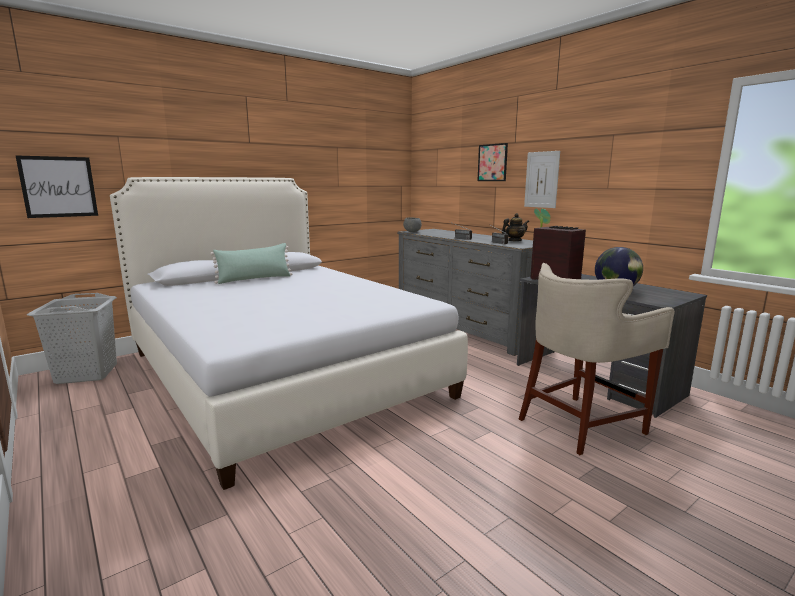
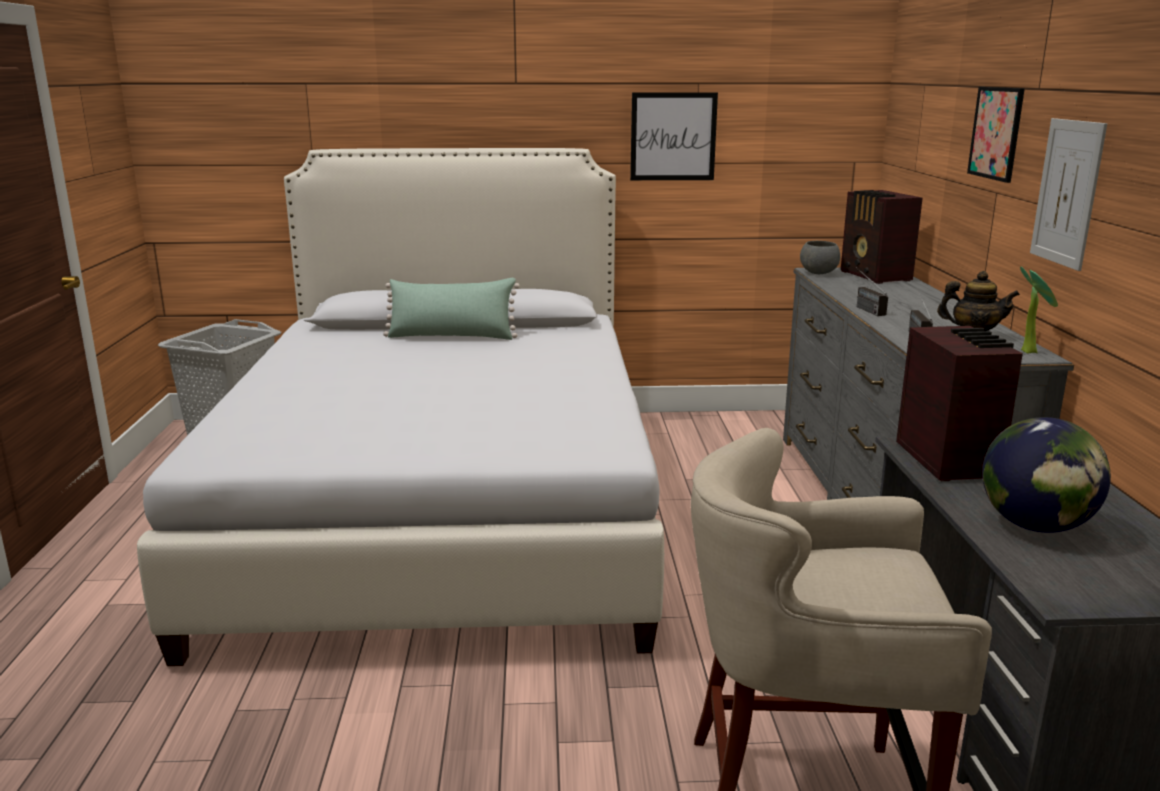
camera: 35 degrees right, 5 degrees up
(58, 187) = (226, 163): picture -> picture (673, 136)
(435, 231) = (875, 276): none -> radio

